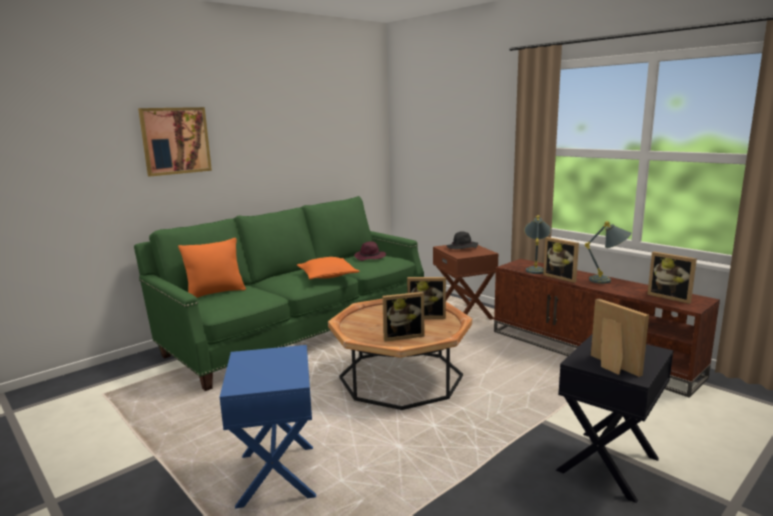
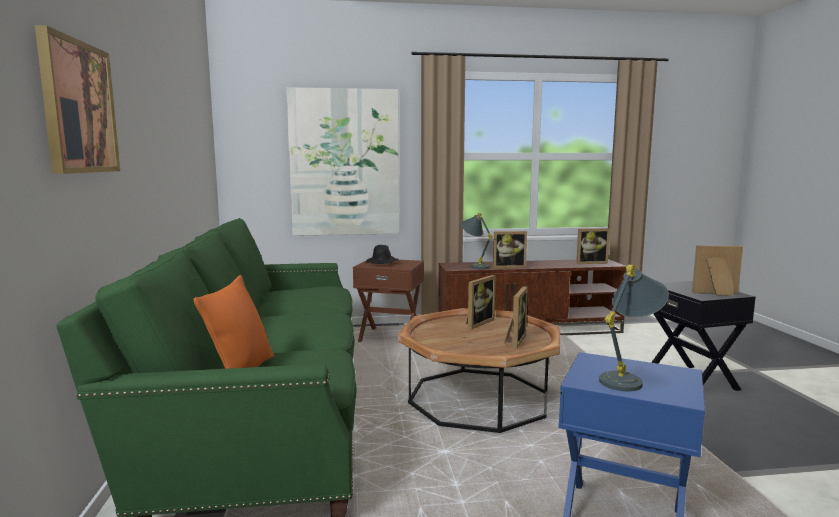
camera: 55 degrees left, 5 degrees down
(327, 276) = (319, 316): orange pillow -> none
(370, 257) = (302, 291): purple hat -> none
(464, 154) = (344, 163): none -> picture
(608, 281) = (536, 262): grey table lamp -> grey table lamp (628, 379)

